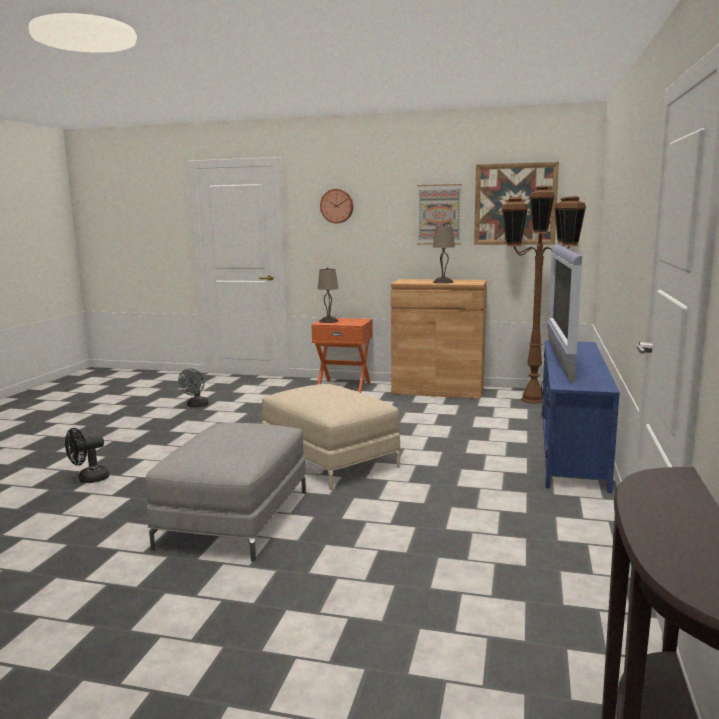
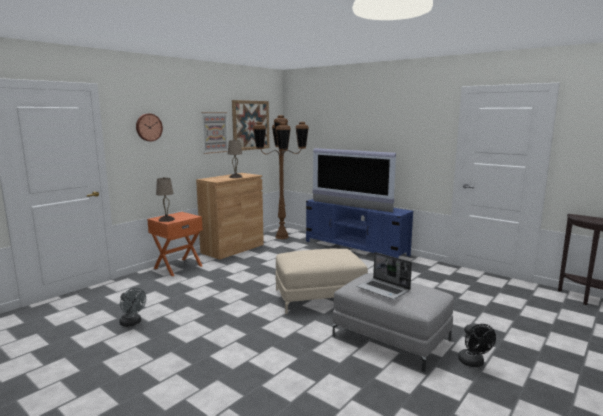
camera: 65 degrees left, 0 degrees up
(89, 479) = (270, 391): black fan -> black fan (473, 363)
(214, 435) = (384, 290): none -> laptop

